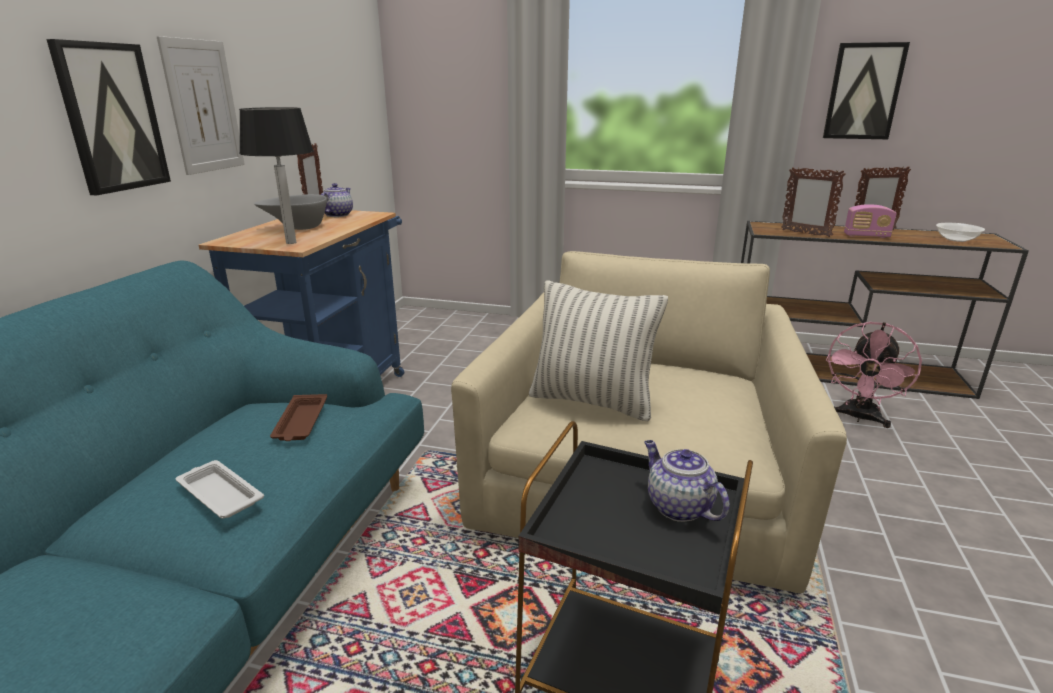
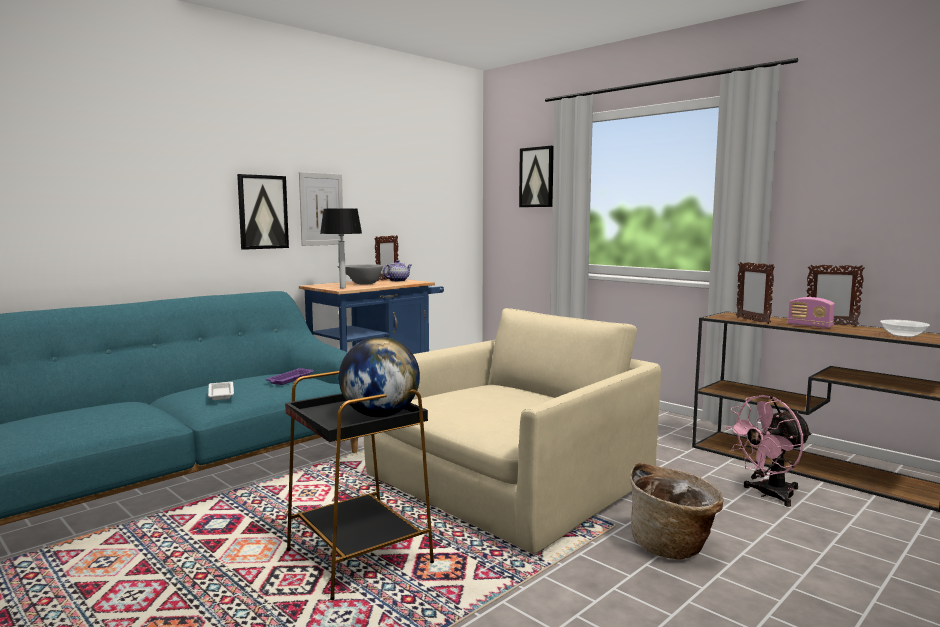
camera: 30 degrees right, 15 degrees down
(301, 422) = (289, 379): brown tray -> purple tray
(592, 401) = (459, 400): pillow -> none
(677, 506) = (380, 415): teapot -> globe
(863, 91) = (835, 200): picture -> picture (537, 177)
(880, 519) = (673, 546): none -> basket

